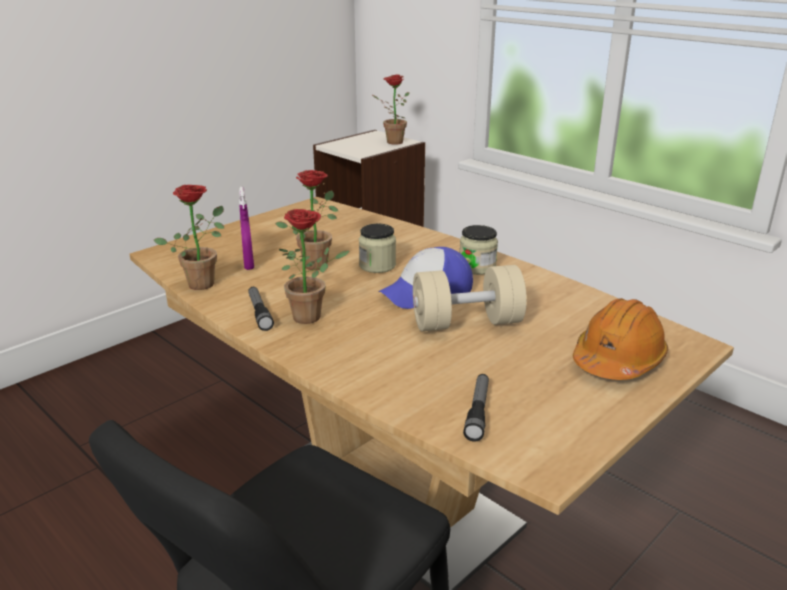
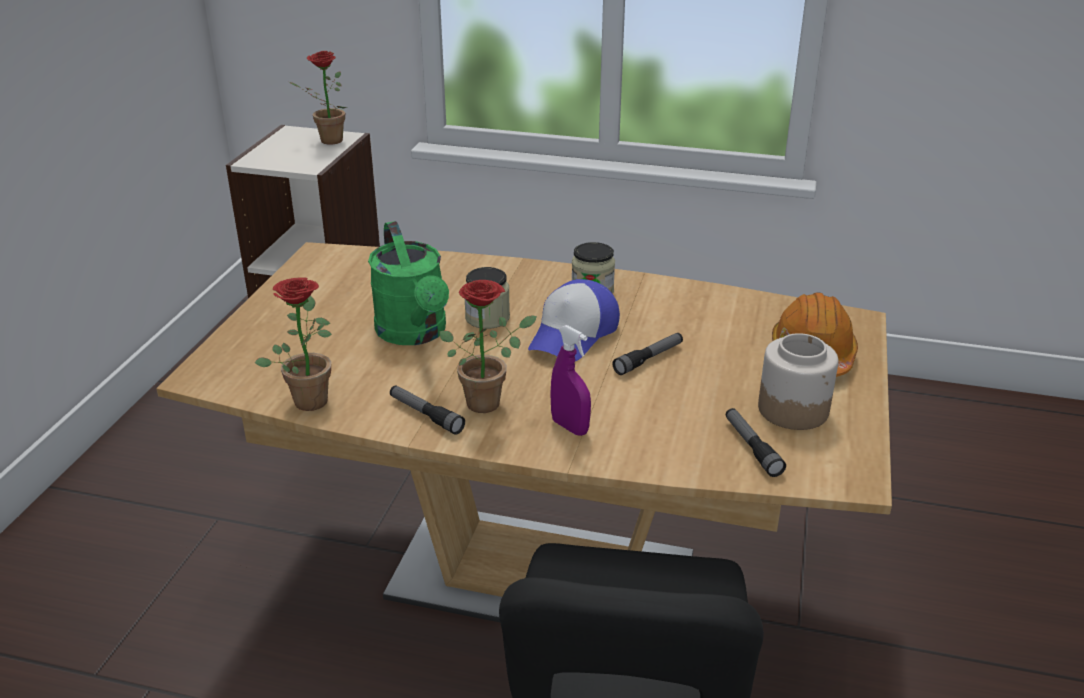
camera: 30 degrees left, 5 degrees up
(249, 265) = (338, 359): purple spray bottle -> purple spray bottle (570, 427)
(316, 263) = (415, 334): potted plant -> green watering can
(466, 323) = (649, 359): beige dumbbell -> flashlight
(551, 395) = (793, 409): none -> jar

